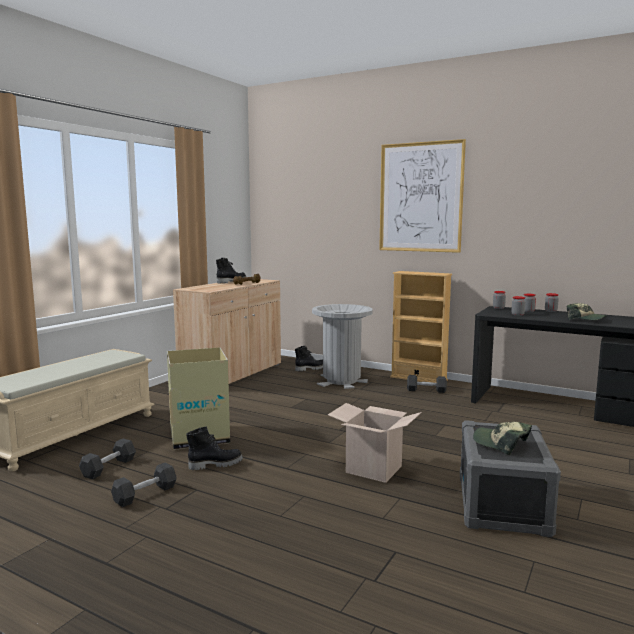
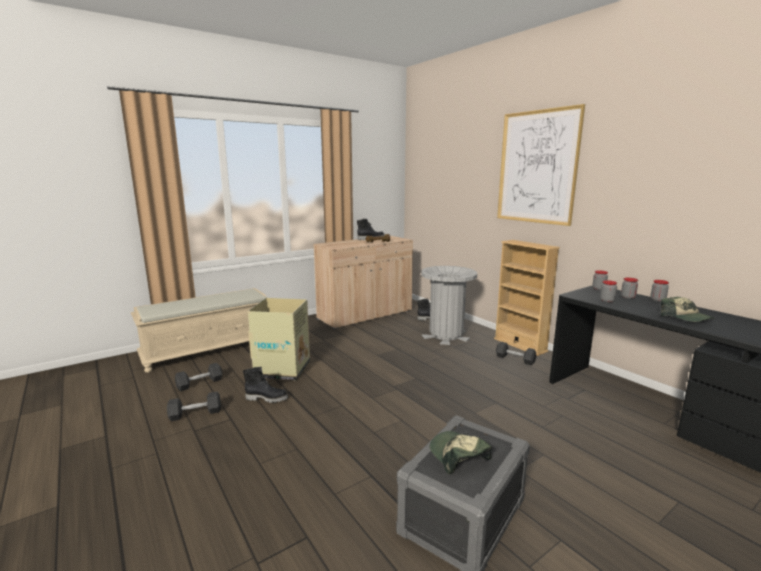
camera: 25 degrees right, 5 degrees up
(373, 469) = (380, 436): cardboard box -> none

